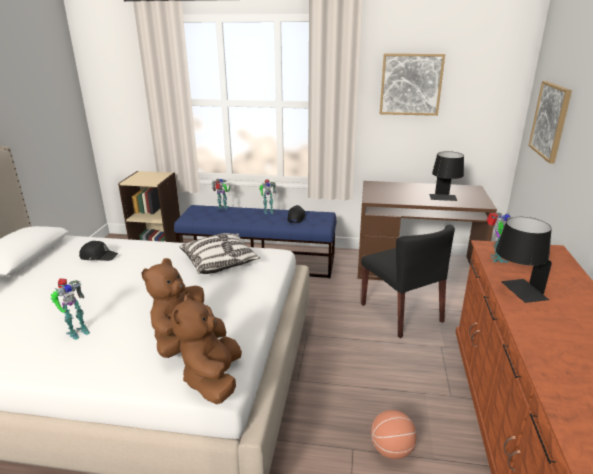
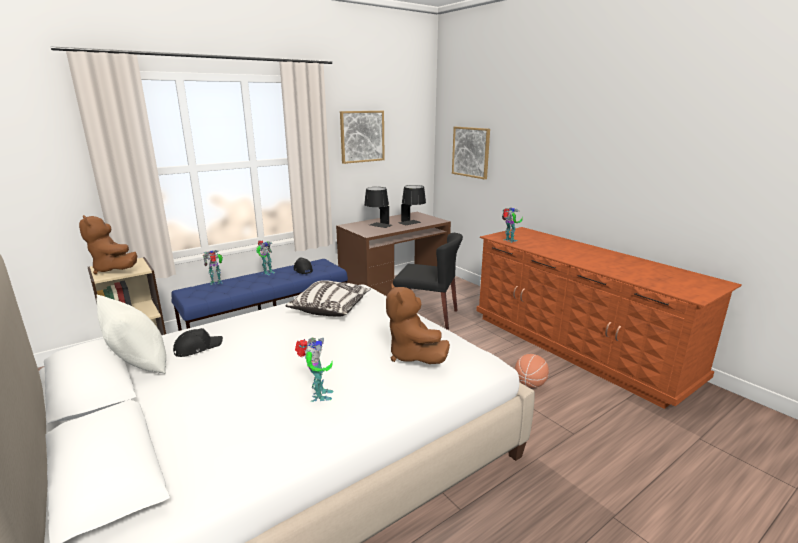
camera: 45 degrees left, 5 degrees down
(61, 253) = (139, 363): none -> white pillow
(213, 379) = (478, 363): brown plush toy -> brown plush toy (114, 270)
(516, 291) = (546, 251): black table lamp -> black table lamp (378, 226)

